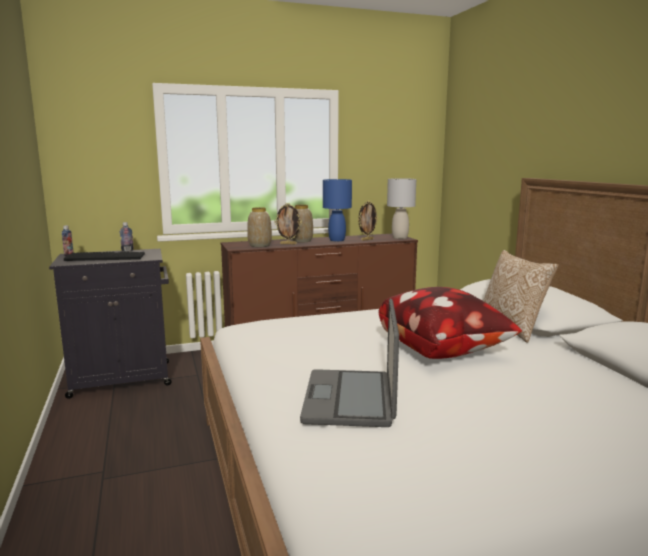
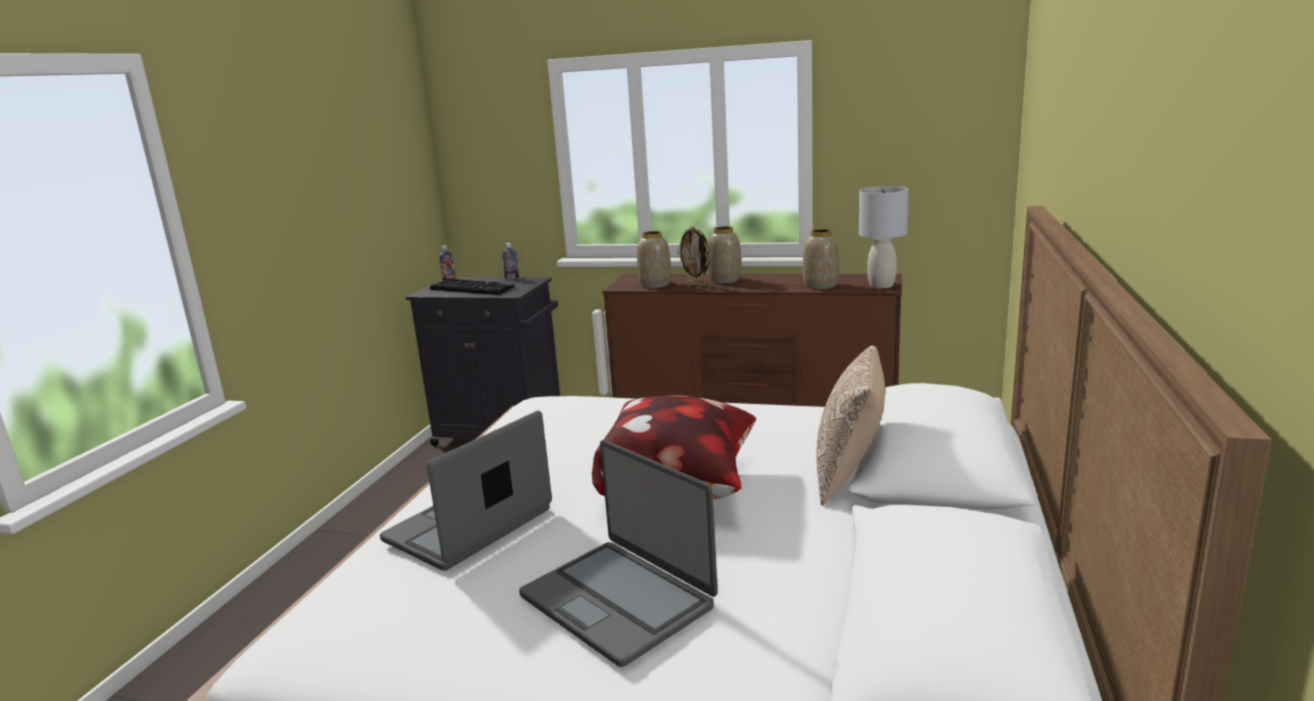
camera: 35 degrees right, 5 degrees up
(336, 240) = (775, 283): blue table lamp -> none
(367, 239) = (821, 285): picture frame -> vase
(526, 409) = (618, 600): none -> laptop

